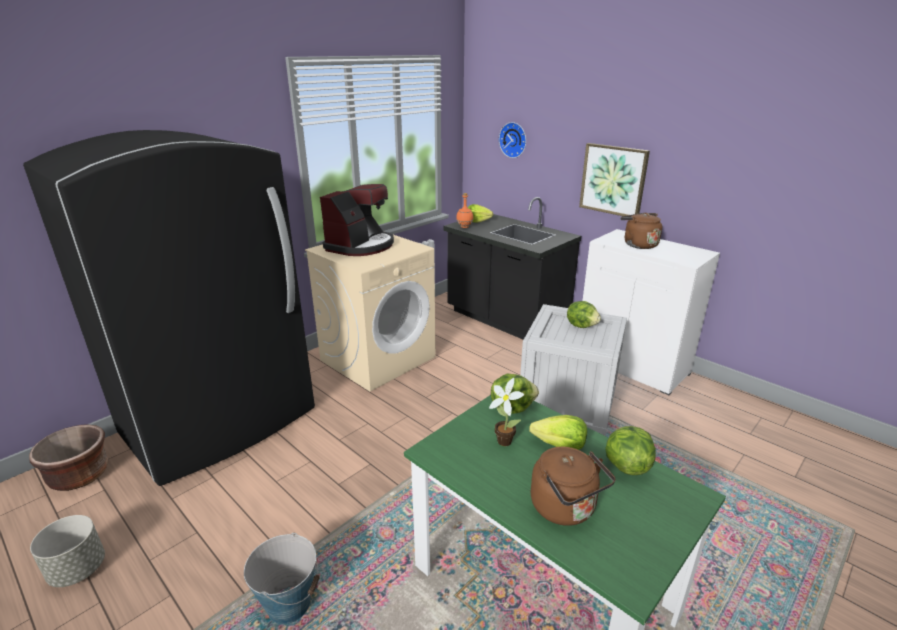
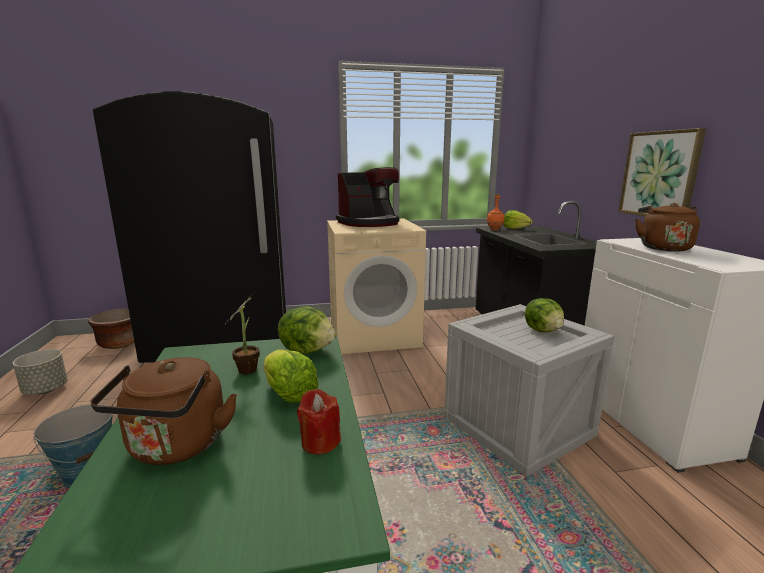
camera: 35 degrees right, 10 degrees down
(514, 140) = (566, 145): wall clock -> none
(626, 465) = (320, 442): lettuce -> red candle

